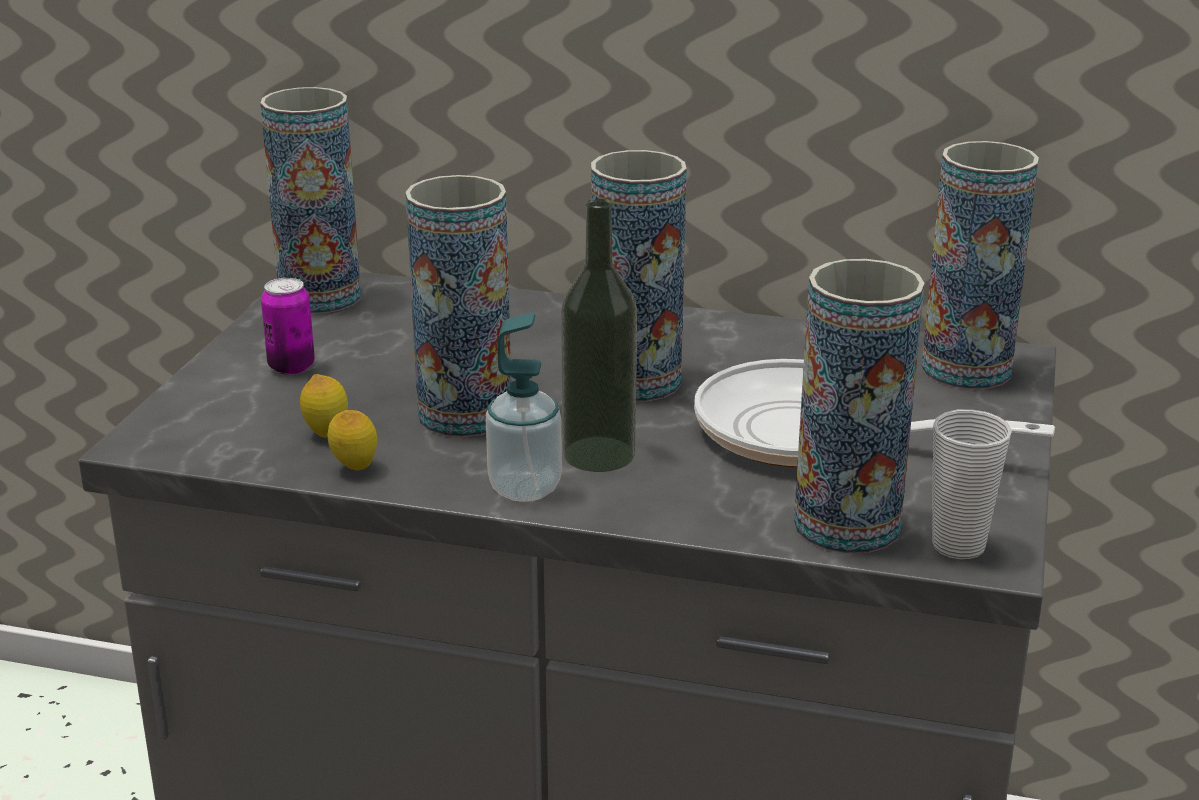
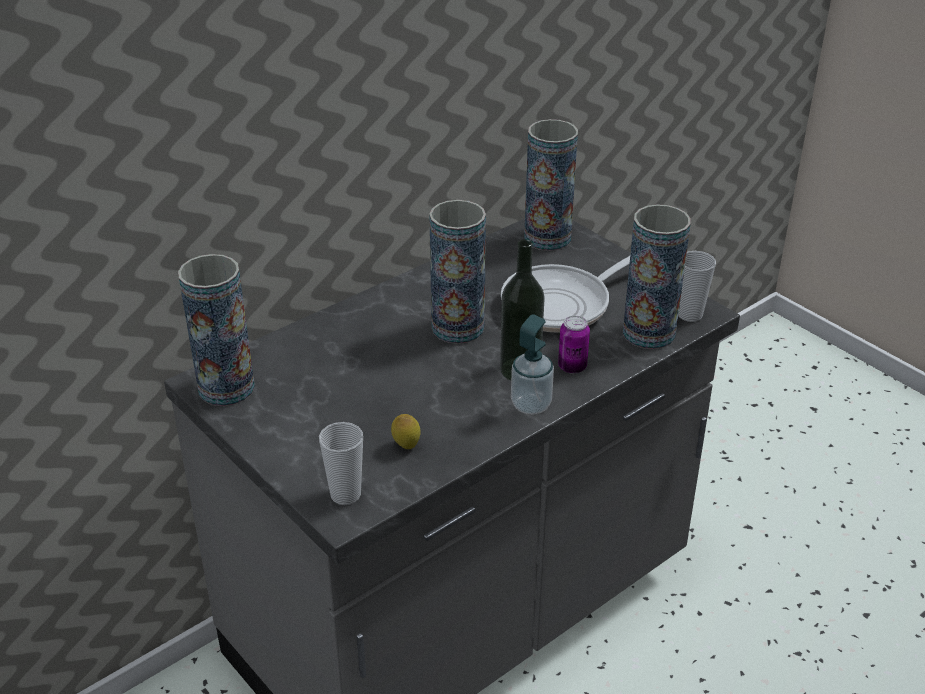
camera: 55 degrees left, 10 degrees up
(186, 429) = (345, 495): none -> cup
(291, 367) = (309, 430): can -> can (572, 367)
(354, 469) = (456, 450): lemon -> none
(465, 414) = (435, 393): vase -> none

